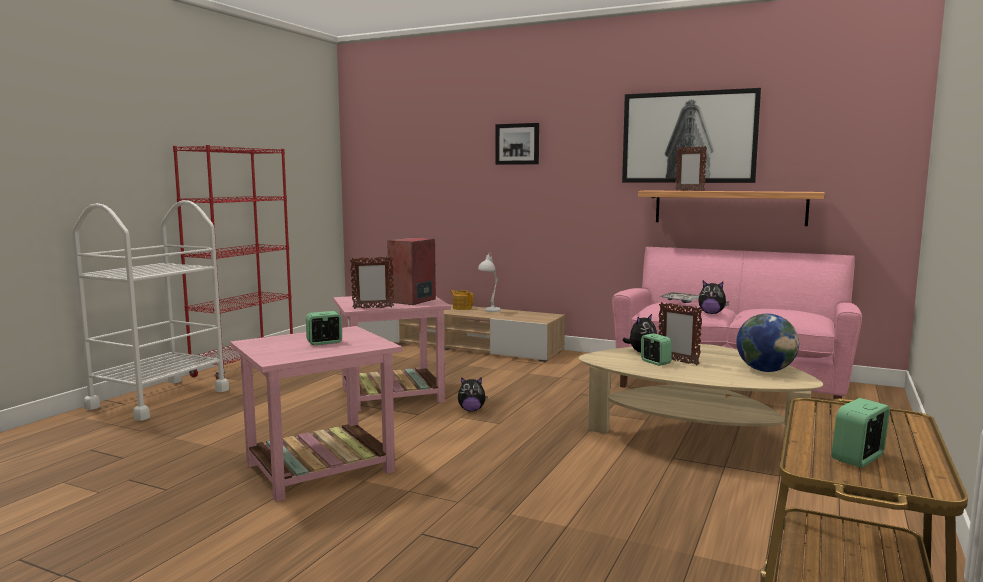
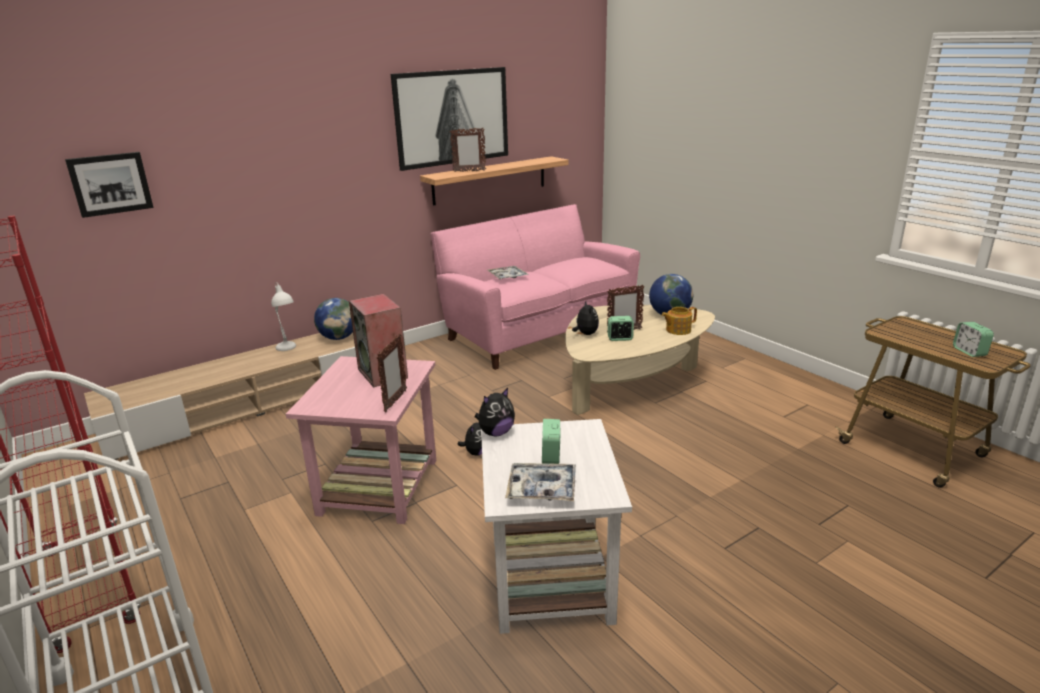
camera: 60 degrees left, 15 degrees up
(273, 346) = (542, 489): none -> tray
(318, 468) = (550, 580): pink side table -> white side table
(462, 308) = (245, 358): teapot -> teapot (677, 330)
(517, 144) = (267, 139): picture -> picture (110, 184)
(528, 315) = (339, 338): none -> globe
(711, 313) = (548, 281): plush toy -> plush toy (496, 433)

